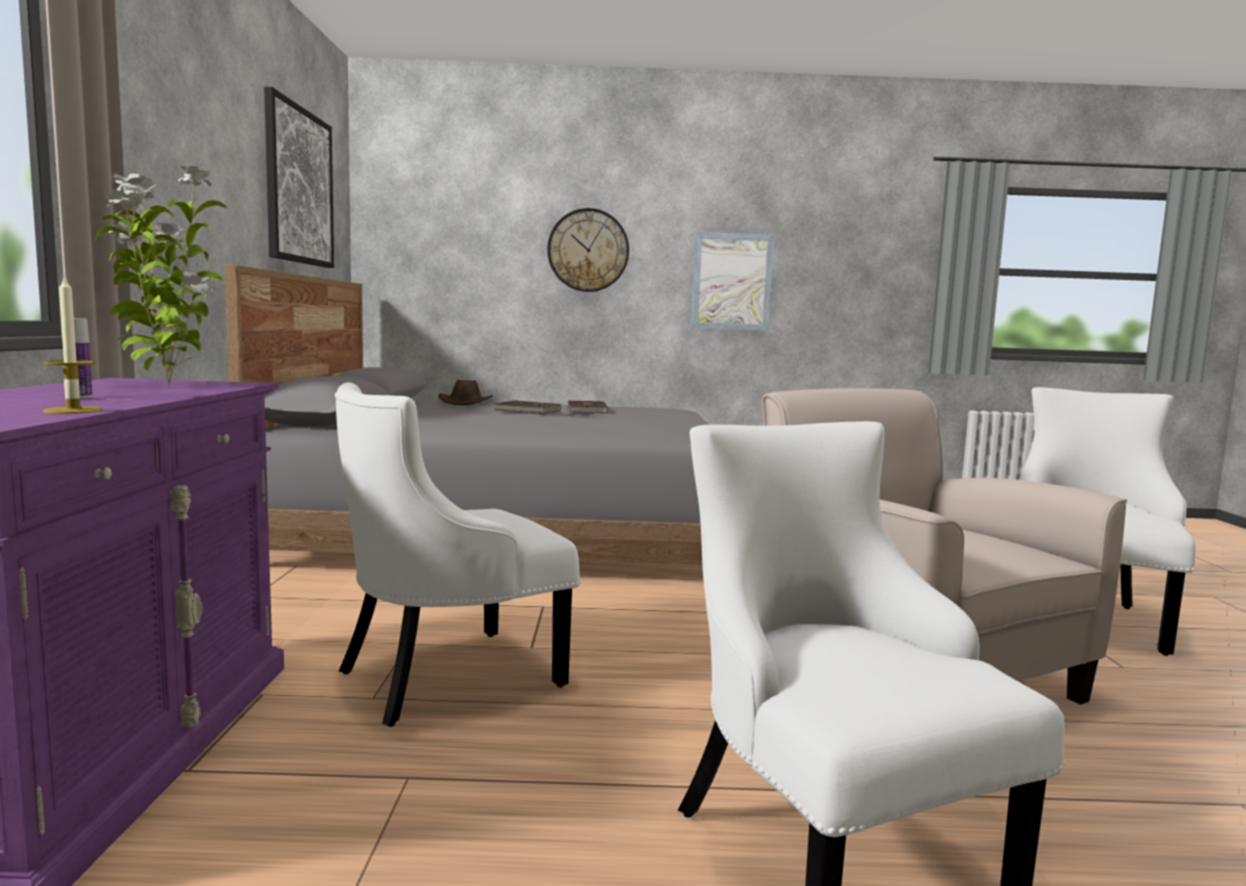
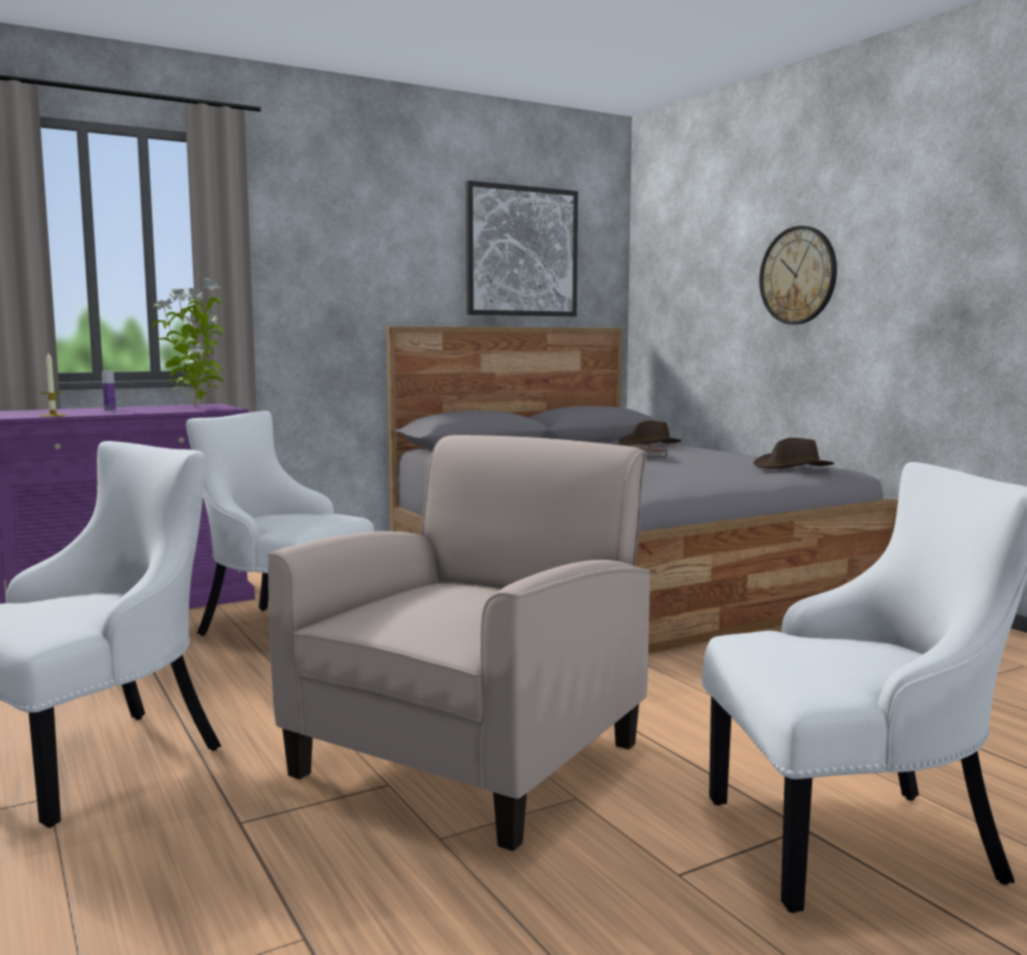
camera: 60 degrees right, 0 degrees up
(586, 410) = (713, 459): brown book -> none
(664, 409) = (793, 467): none -> brown hat
(732, 281) = (952, 300): picture -> none

